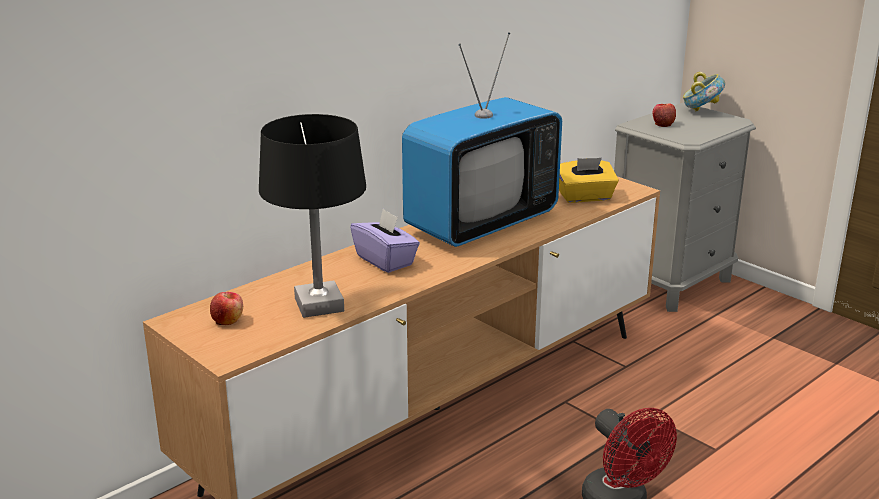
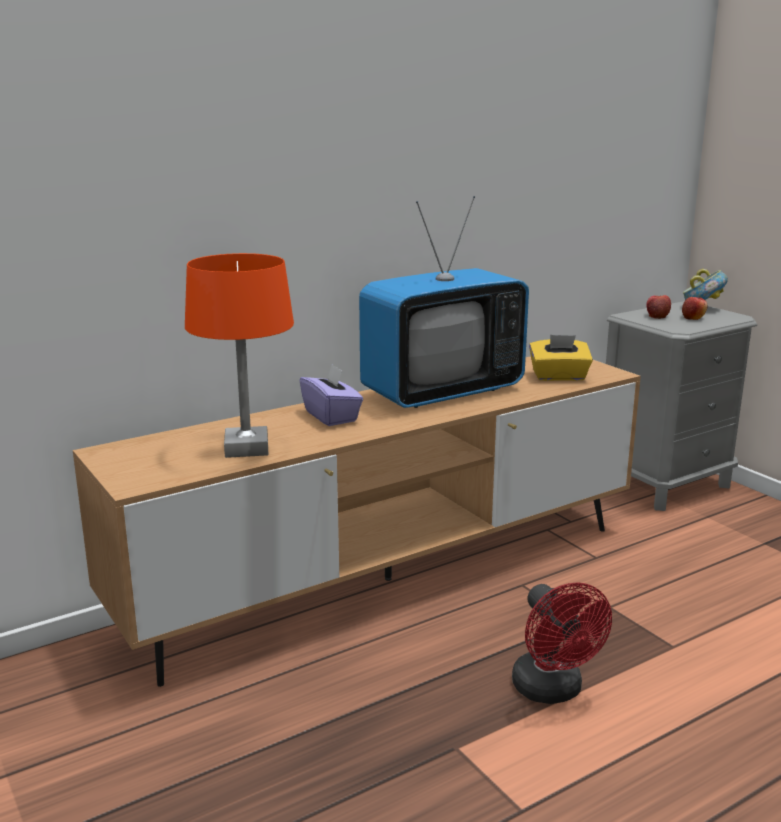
camera: 10 degrees right, 5 degrees down
(228, 320) = (152, 454): apple -> apple (693, 318)
(319, 305) = (247, 448): black table lamp -> orange table lamp

